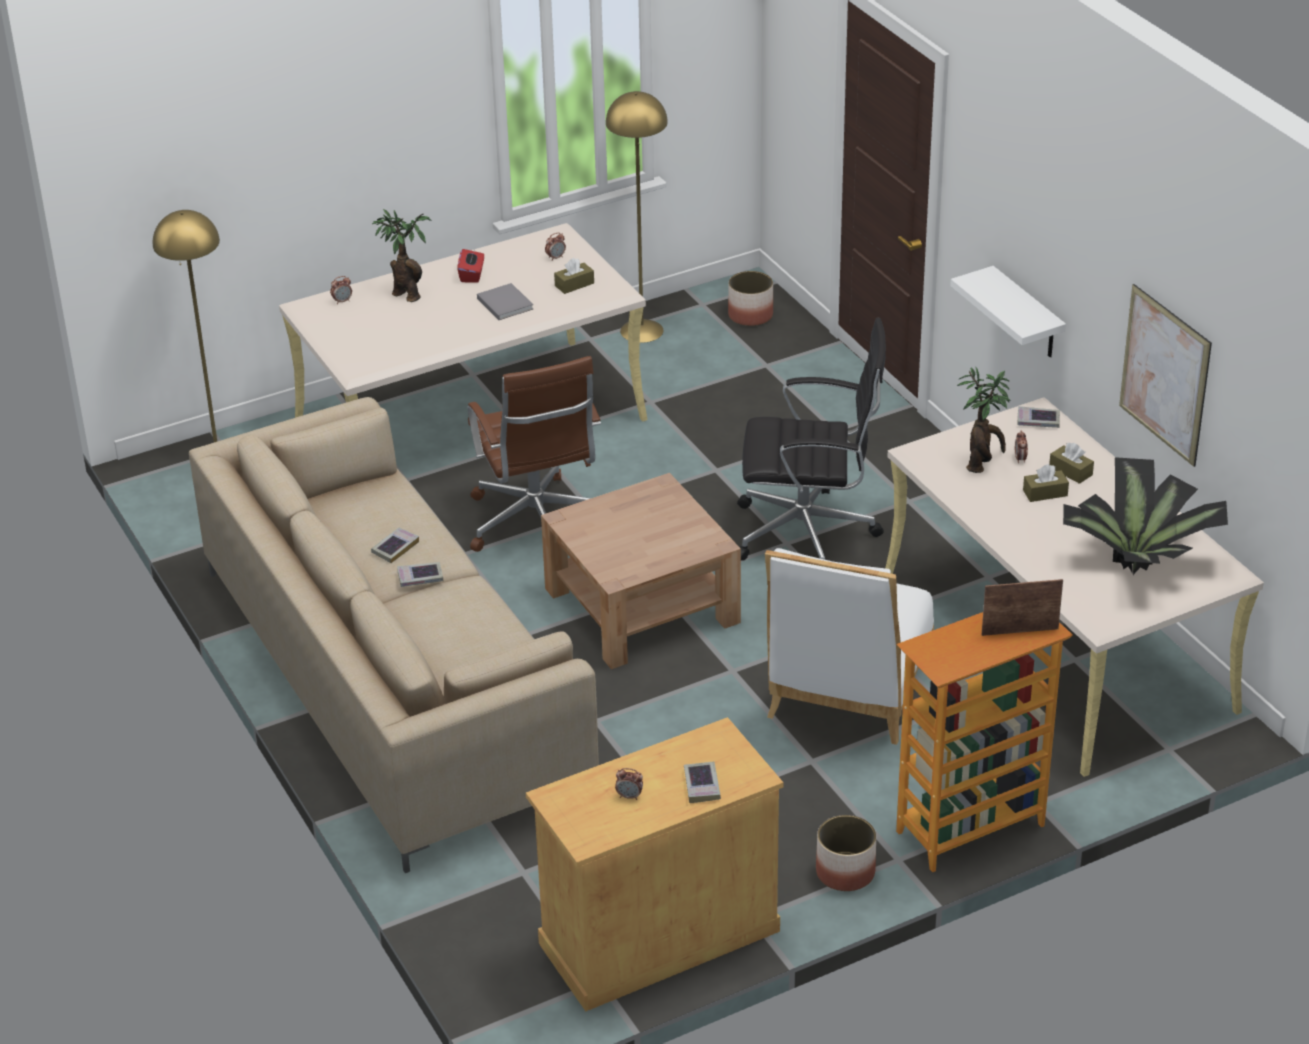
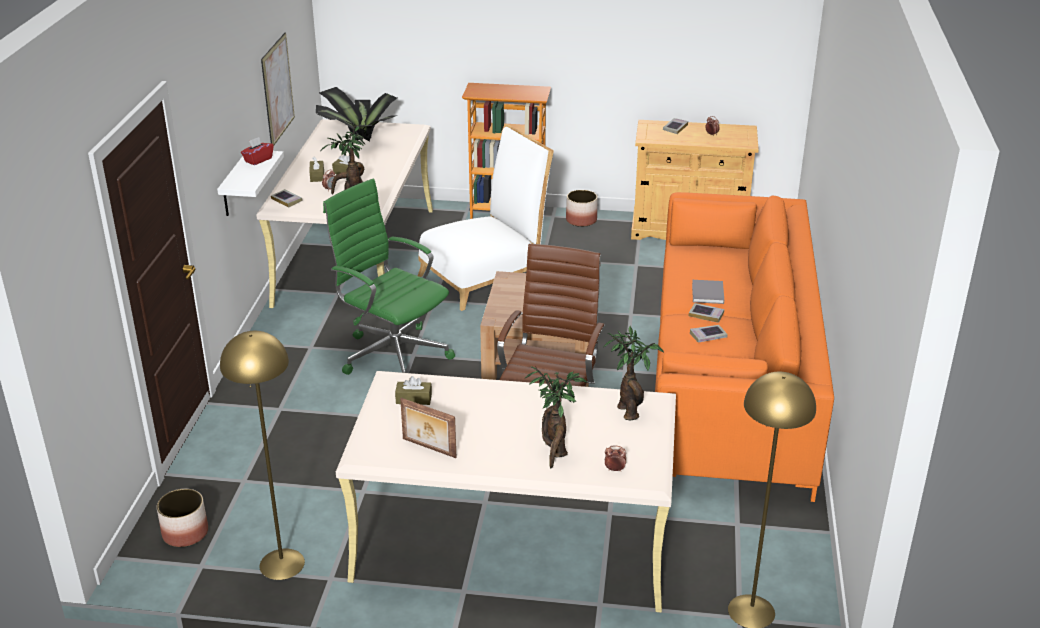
camera: 145 degrees left, 5 degrees down
(374, 350) = (628, 410): none -> potted plant
(393, 680) = (730, 378): beige sofa -> orange sofa
(472, 275) = (481, 445): red tissue box -> red tissue box (258, 160)
(504, 303) = (485, 407): grey book -> grey book (707, 294)
(556, 257) = (395, 431): alarm clock -> none
(809, 534) = (393, 354): black office chair -> green office chair
(1019, 631) = (488, 89): picture frame -> picture frame (428, 448)

